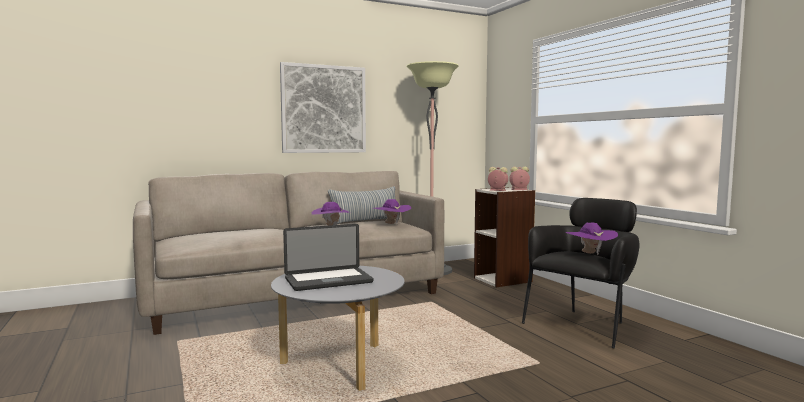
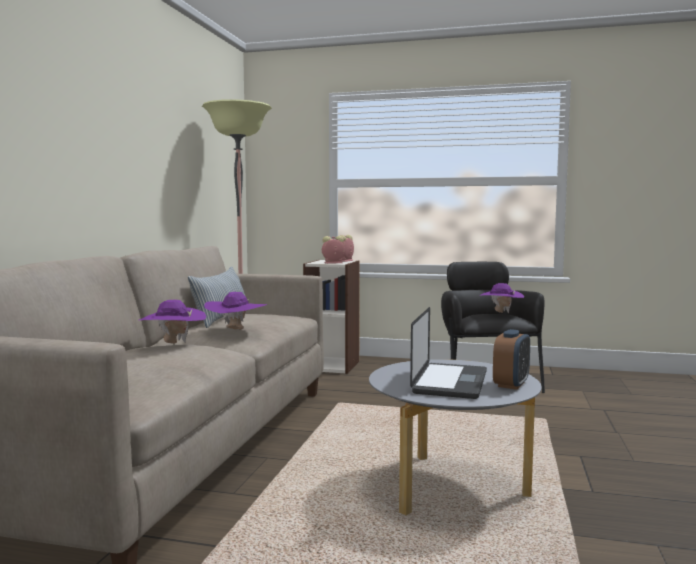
camera: 50 degrees left, 0 degrees up
(324, 109) = (121, 152): picture -> none
(349, 292) = (511, 384): none -> alarm clock
(391, 224) = (274, 315): purple hat -> purple hat (173, 344)

